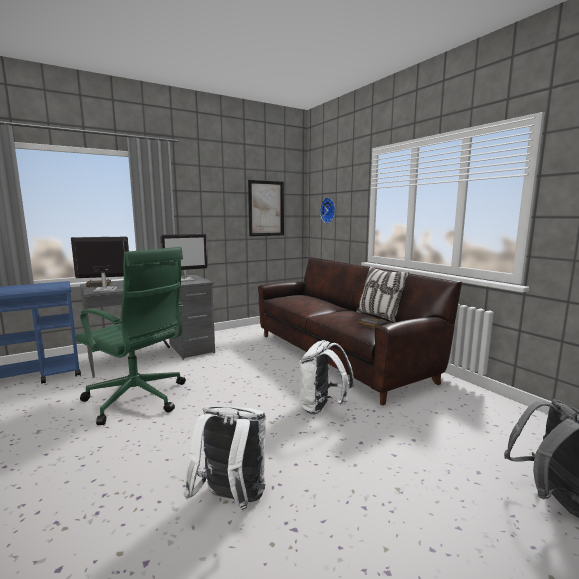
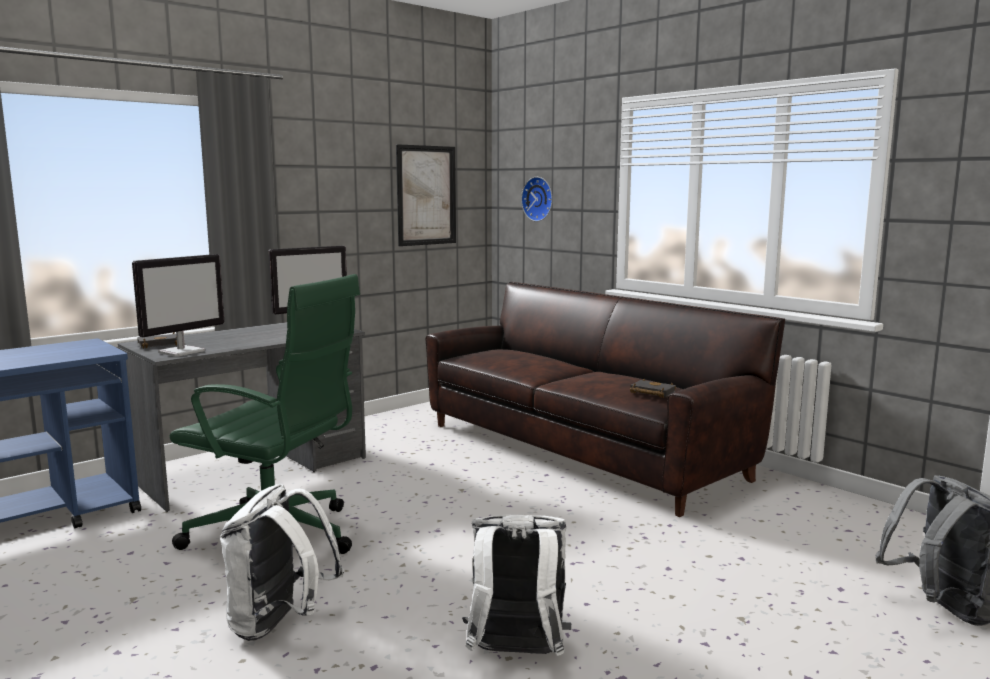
camera: 10 degrees left, 0 degrees up
(104, 289) = (182, 352): monitor -> monitor turned 150 degrees clockwise
(323, 408) = (591, 527): white backpack -> white backpack (279, 624)
(379, 316) = (654, 379): pillow -> none

